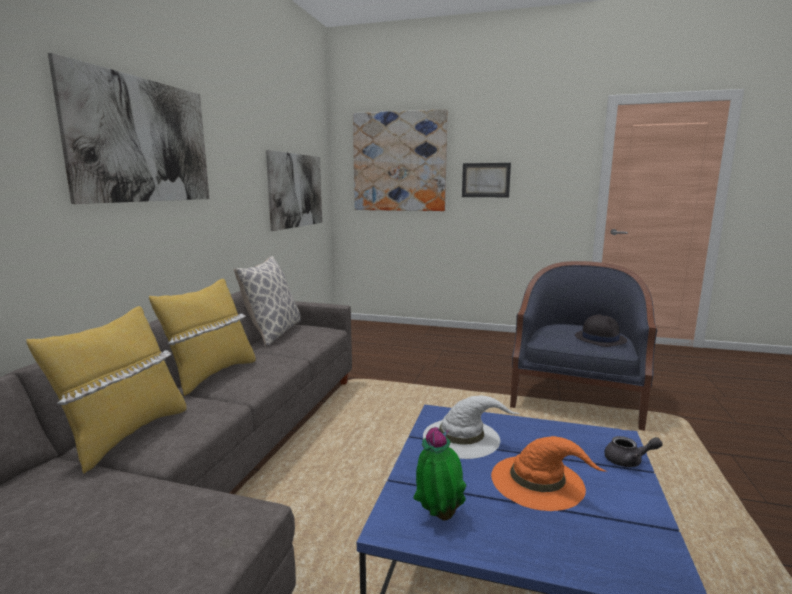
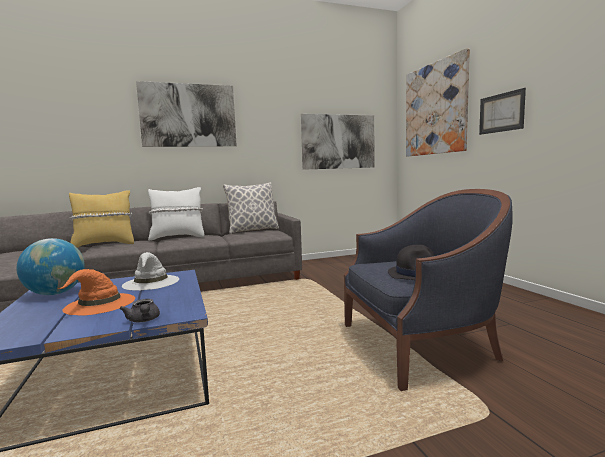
camera: 55 degrees right, 5 degrees down
(211, 375) = (177, 237): yellow pillow -> white pillow
(439, 515) = (55, 293): potted plant -> globe

